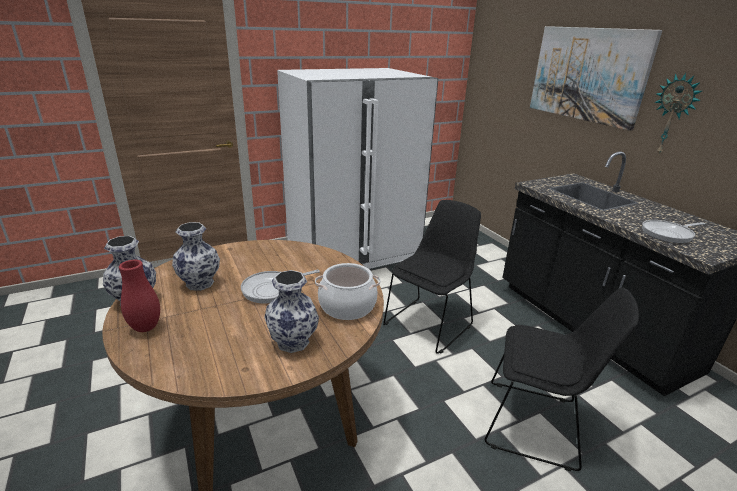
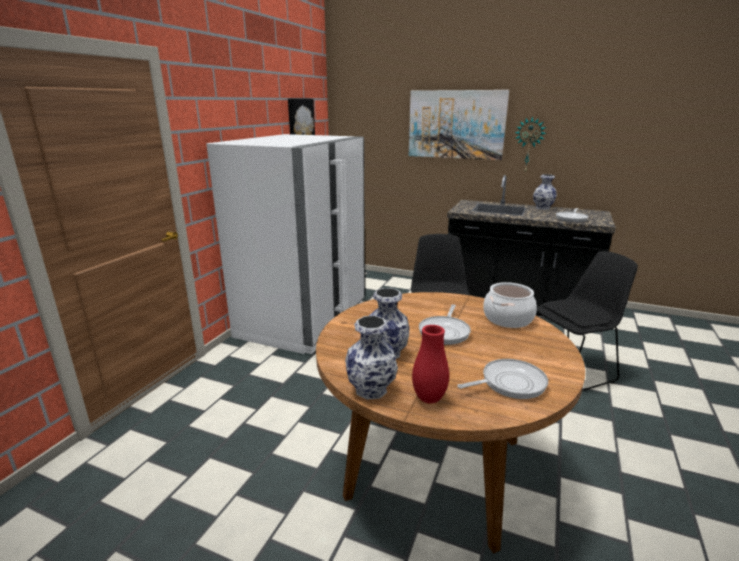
camera: 40 degrees left, 5 degrees down
(213, 353) = (509, 383): none -> frying pan
(294, 341) = (531, 351): vase -> vase (542, 208)
(418, 56) = (300, 121): none -> picture

